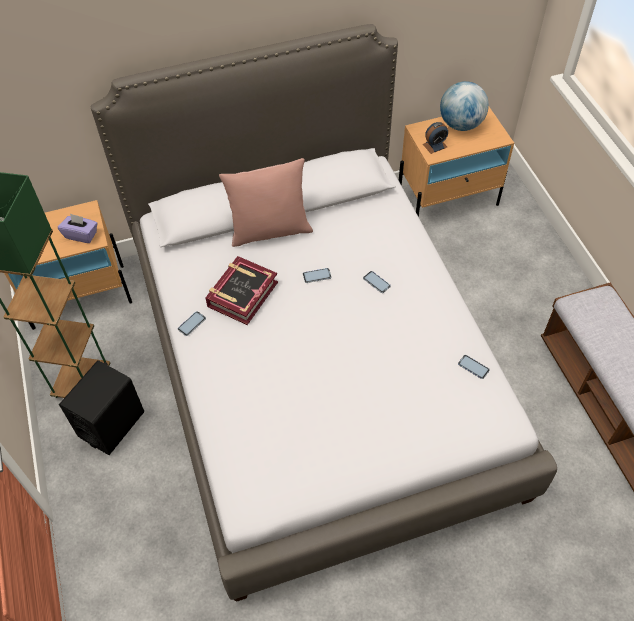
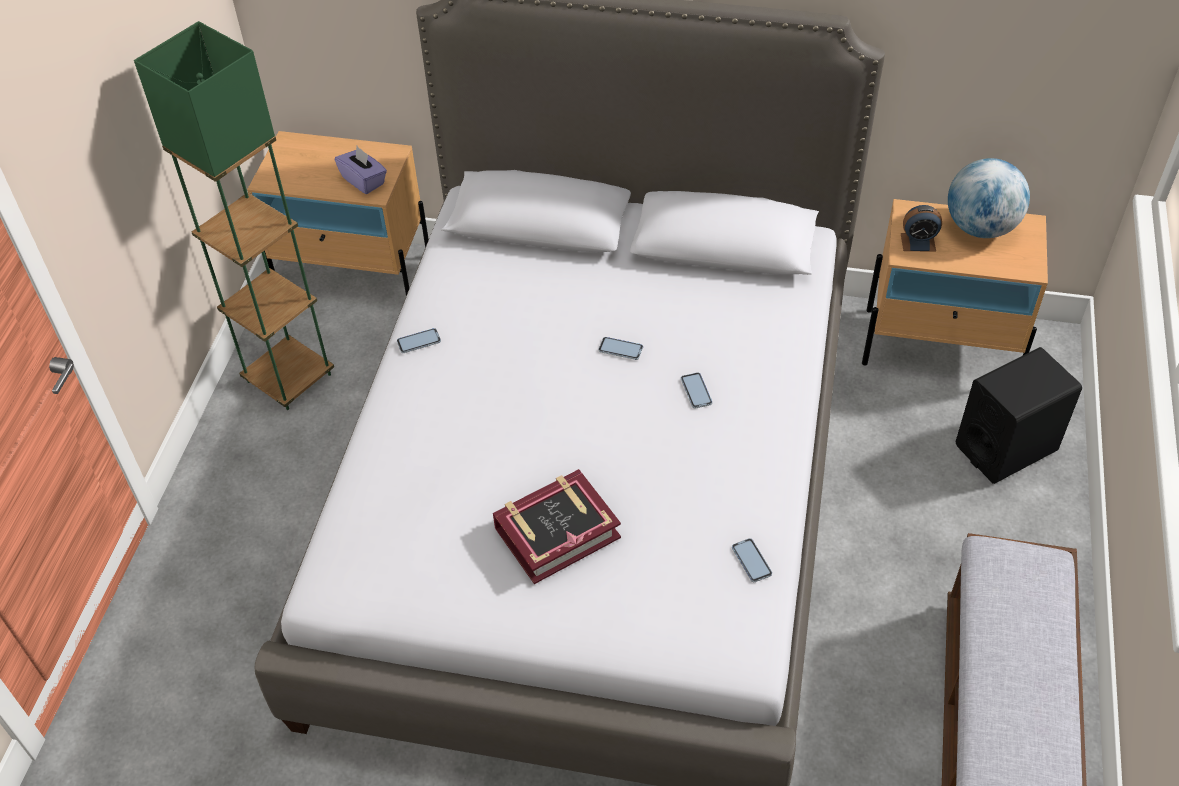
camera: 30 degrees right, 5 degrees down
(112, 424) = (289, 443): black speaker -> black speaker (1006, 447)
(242, 294) = (506, 331): book -> book (556, 532)
(270, 230) = (600, 267): pink pillow -> none

